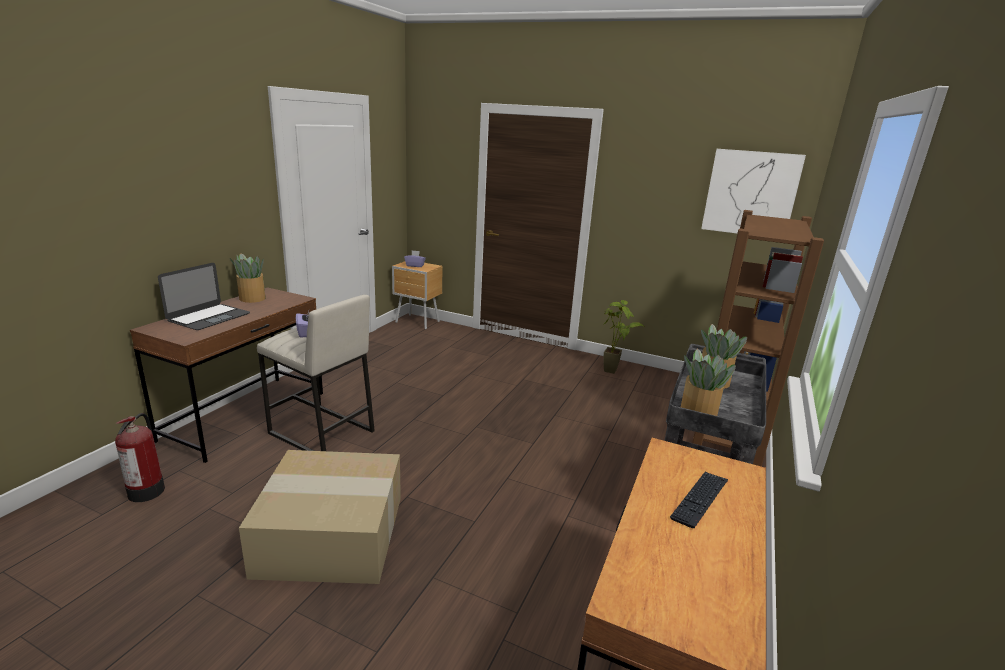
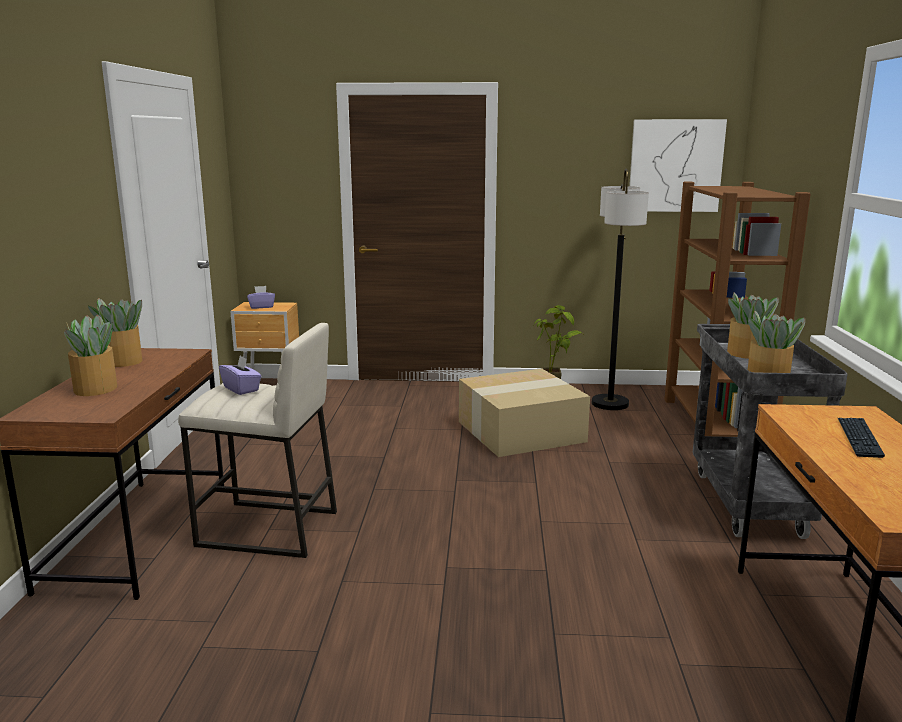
camera: 20 degrees left, 5 degrees down
(147, 490) = (84, 651): fire extinguisher -> none
(209, 317) = (94, 389): laptop -> potted plant
(334, 533) = (397, 626): cardboard box -> cardboard box (521, 431)
(653, 388) = (610, 403): none -> floor lamp

